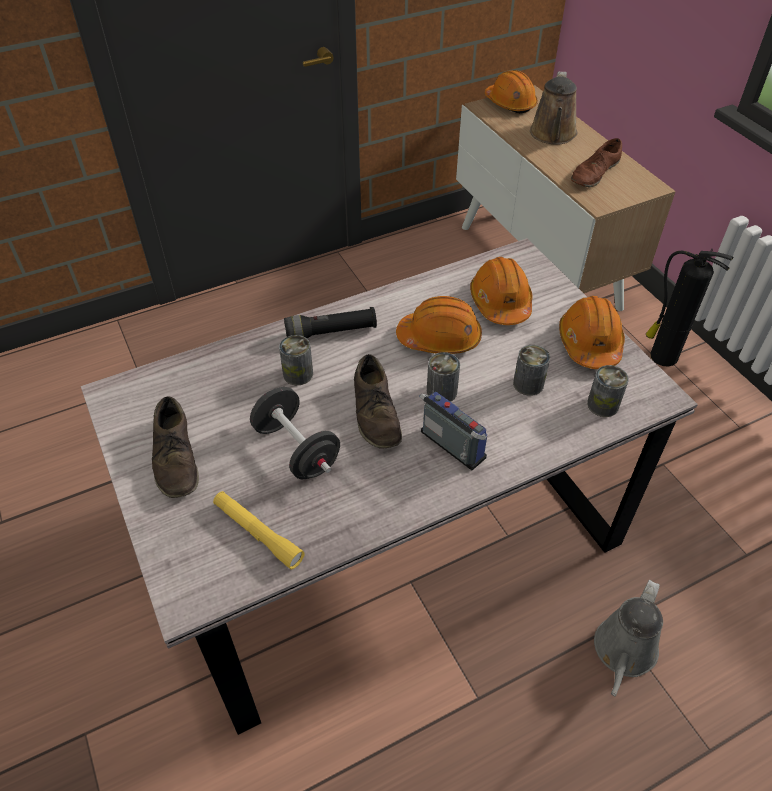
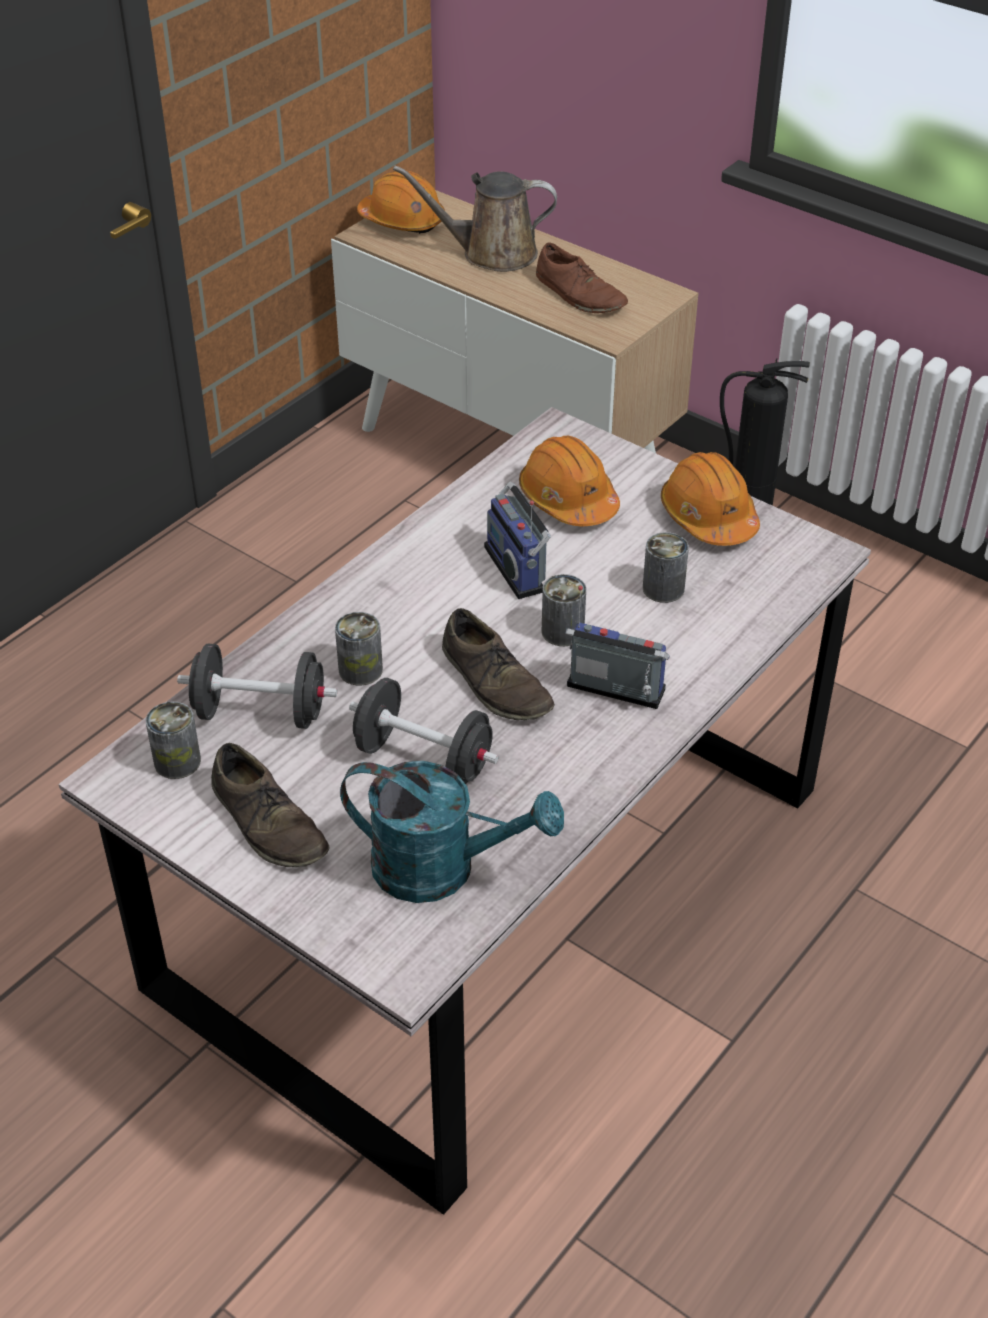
camera: 25 degrees left, 5 degrees down
(221, 381) = (260, 712): none -> black dumbbell
(258, 533) = (442, 869): yellow flashlight -> turquoise watering can
(331, 332) = (369, 604): black flashlight -> none
(440, 338) = (518, 568): orange hard hat -> radio
(553, 135) = (491, 253): brown watering can -> brown watering can turned 105 degrees clockwise
(594, 173) = (580, 294): brown shoe -> brown shoe turned 60 degrees counterclockwise
(603, 405) = (765, 584): can -> can (177, 761)
(623, 652) = (880, 917): grey watering can -> none

